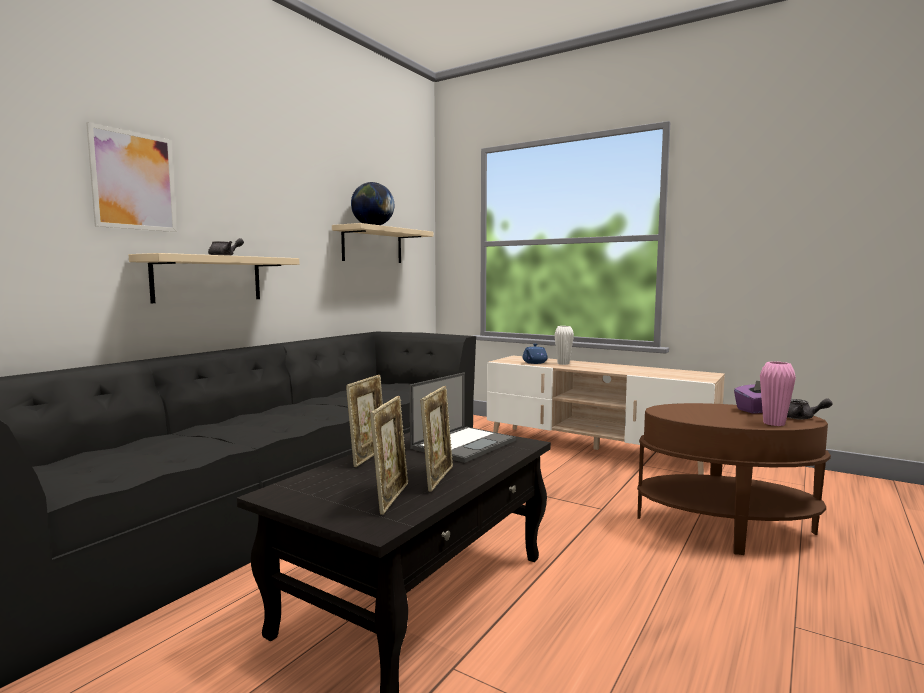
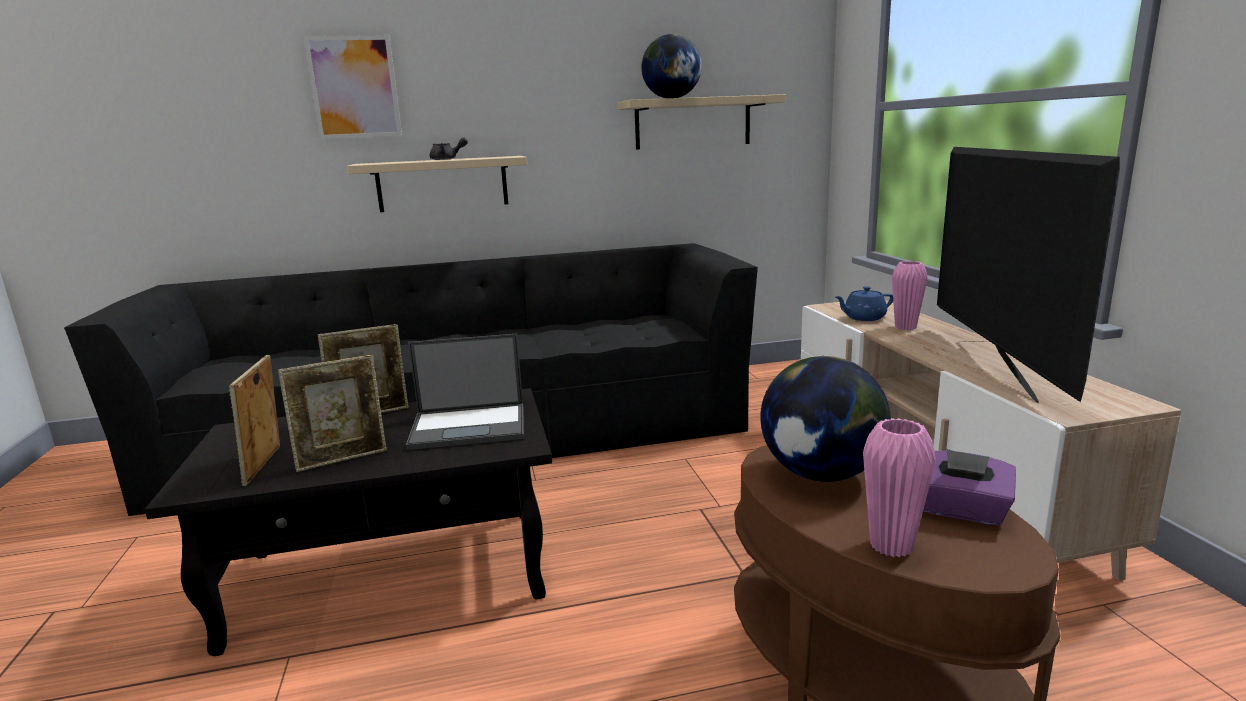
camera: 45 degrees right, 10 degrees up
(391, 498) = (266, 466): picture frame -> picture frame turned 120 degrees clockwise
(563, 363) = (905, 327): white vase -> pink vase
(641, 371) = (994, 368): none -> television
(694, 412) = (821, 474): none -> globe
(802, 418) = (998, 559): grey teapot -> none

